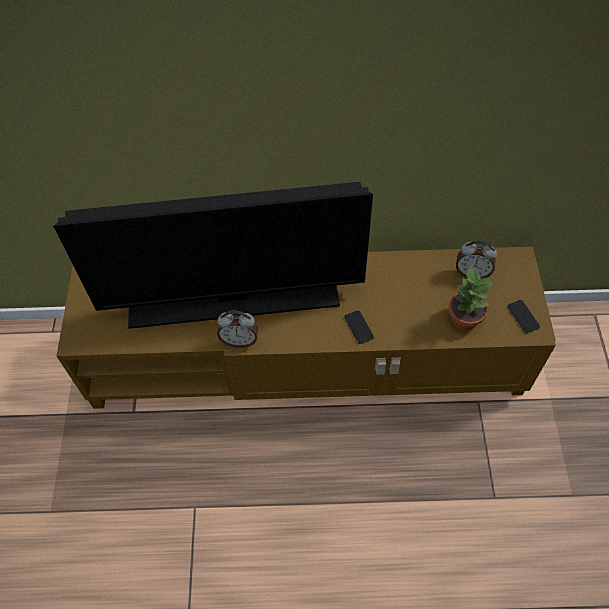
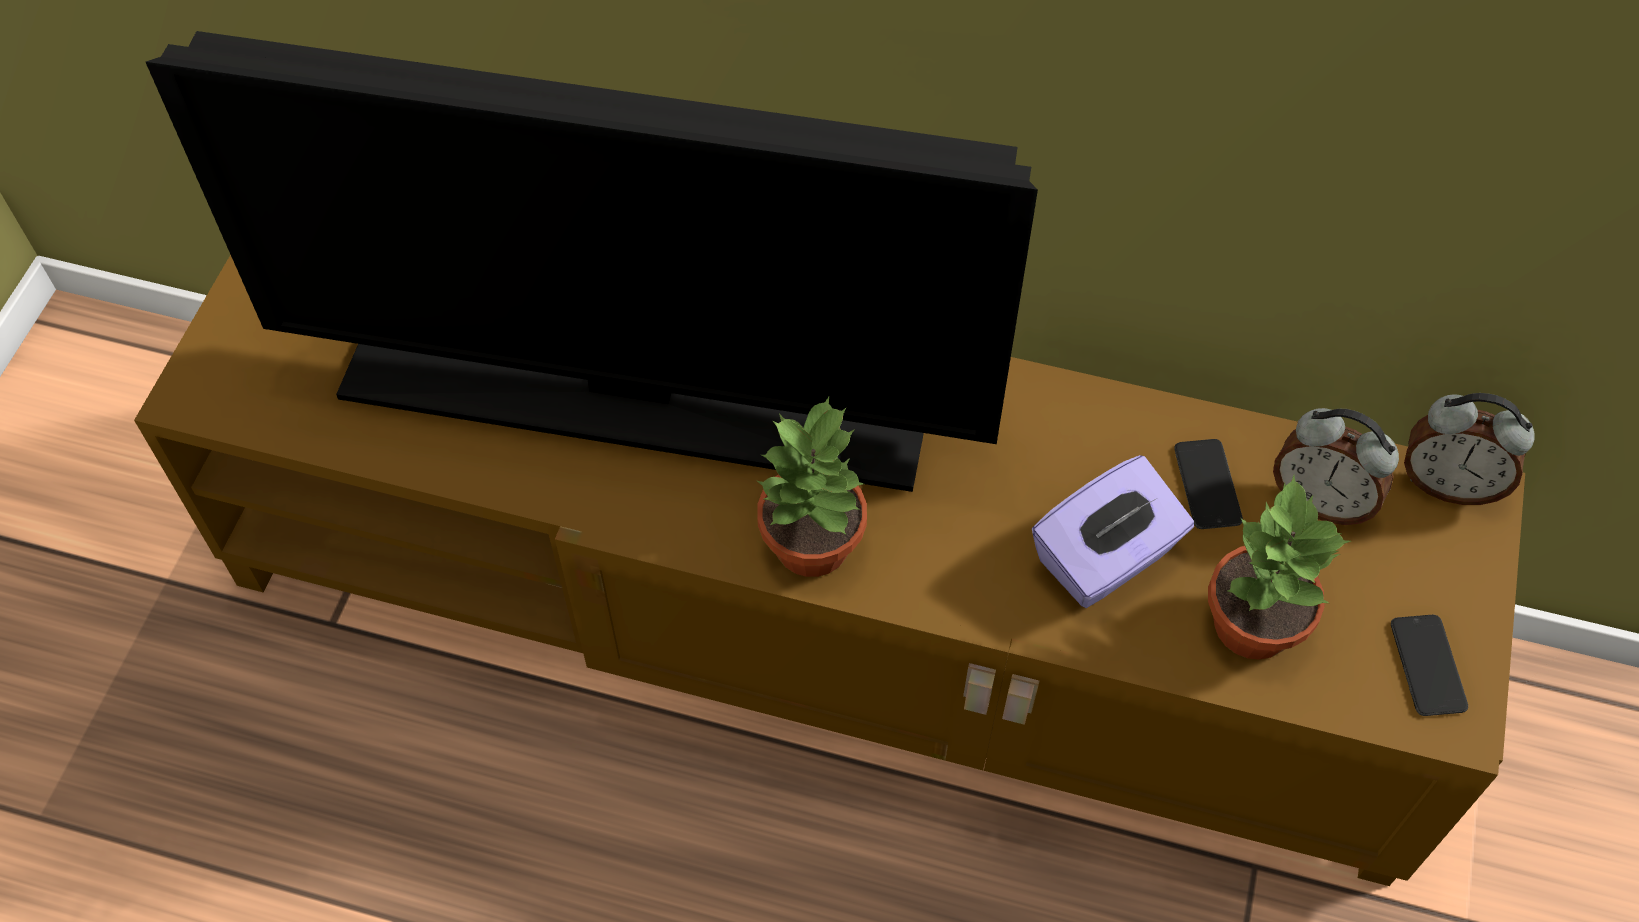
camera: 15 degrees right, 0 degrees up
(239, 340) = (611, 510): alarm clock -> alarm clock (1447, 483)
(313, 333) = (814, 545): none -> potted plant
(359, 327) = (945, 565): phone -> phone (1207, 485)
(410, 310) = (1105, 558): none -> purple tissue box

